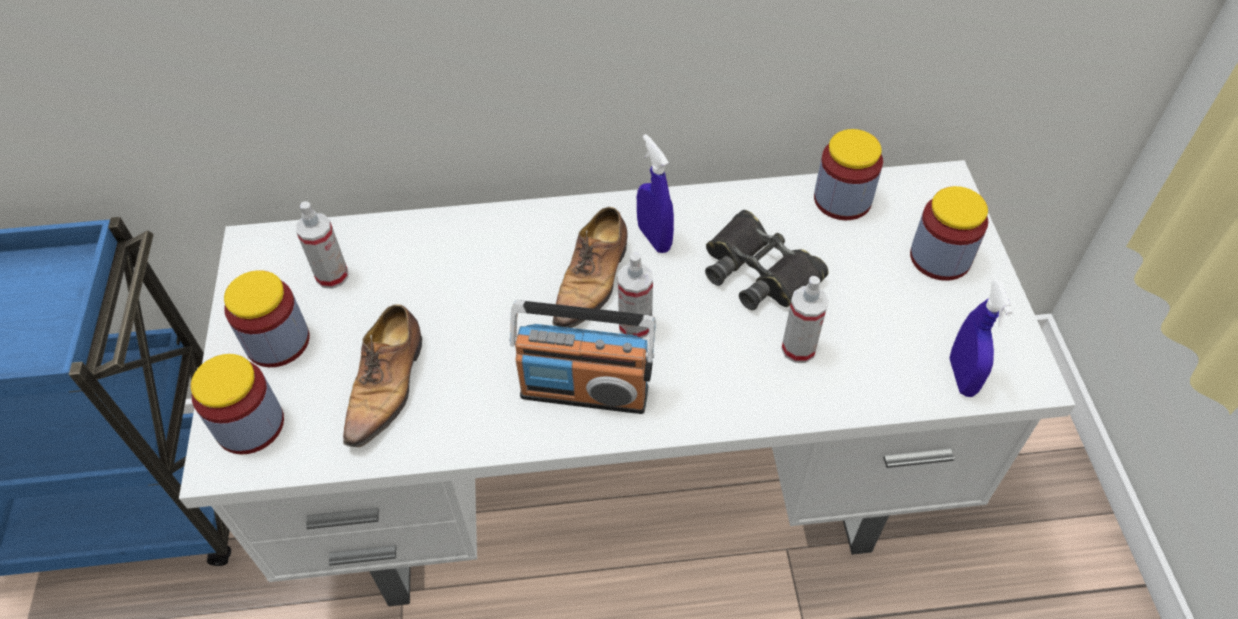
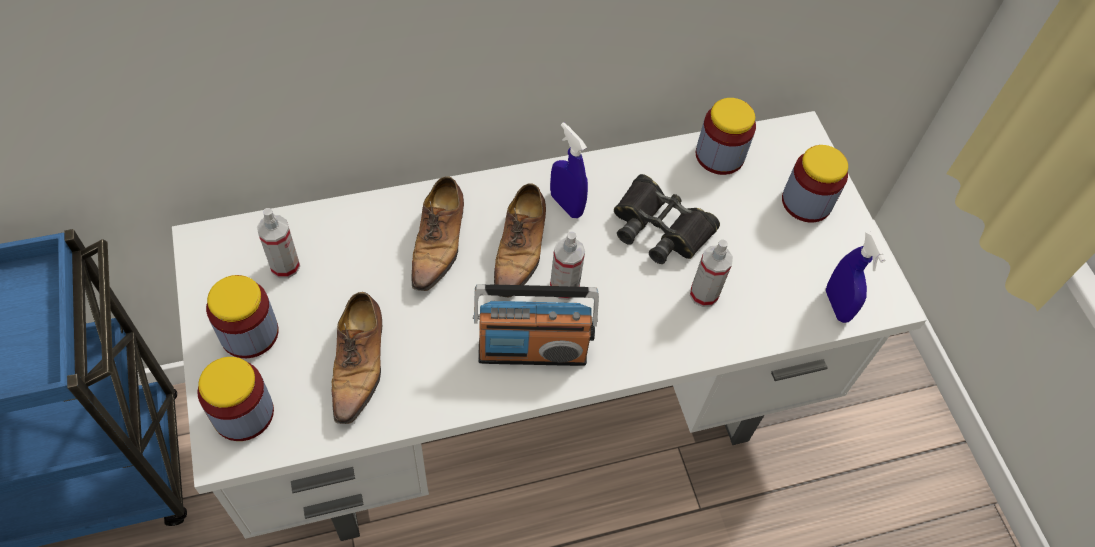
camera: 15 degrees left, 5 degrees up
(503, 266) = (439, 242): none -> shoe

